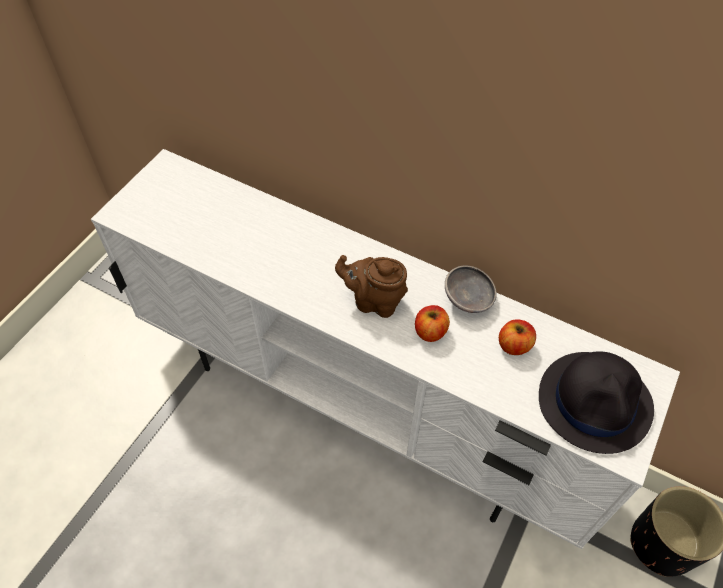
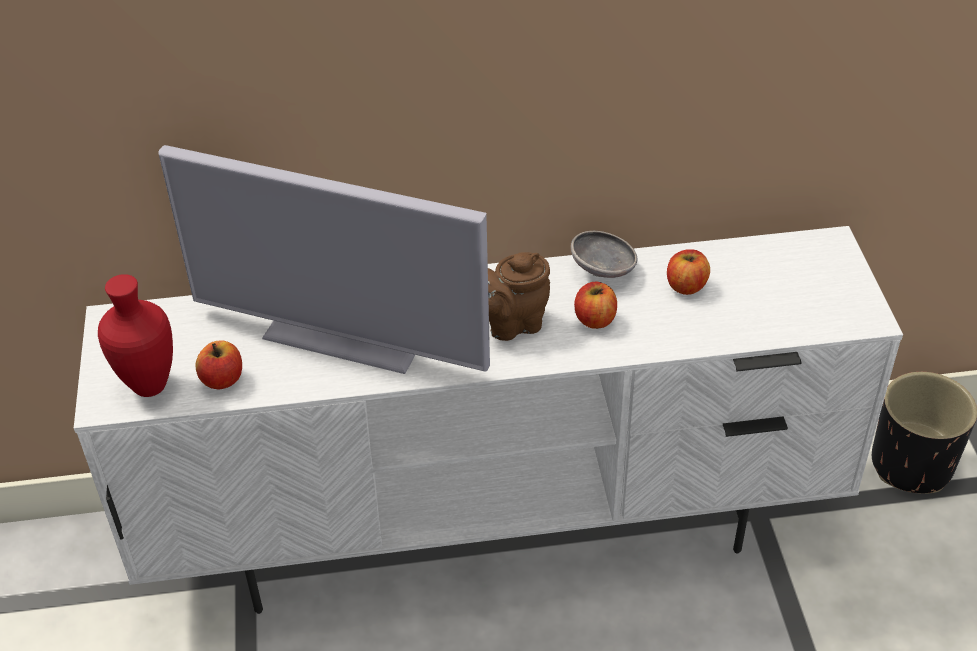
camera: 35 degrees left, 10 degrees down
(146, 218) = (149, 388): none -> red vase
(185, 236) = (222, 379): none -> apple
(271, 249) = (343, 337): none -> television
(595, 401) = (802, 291): black hat -> none

